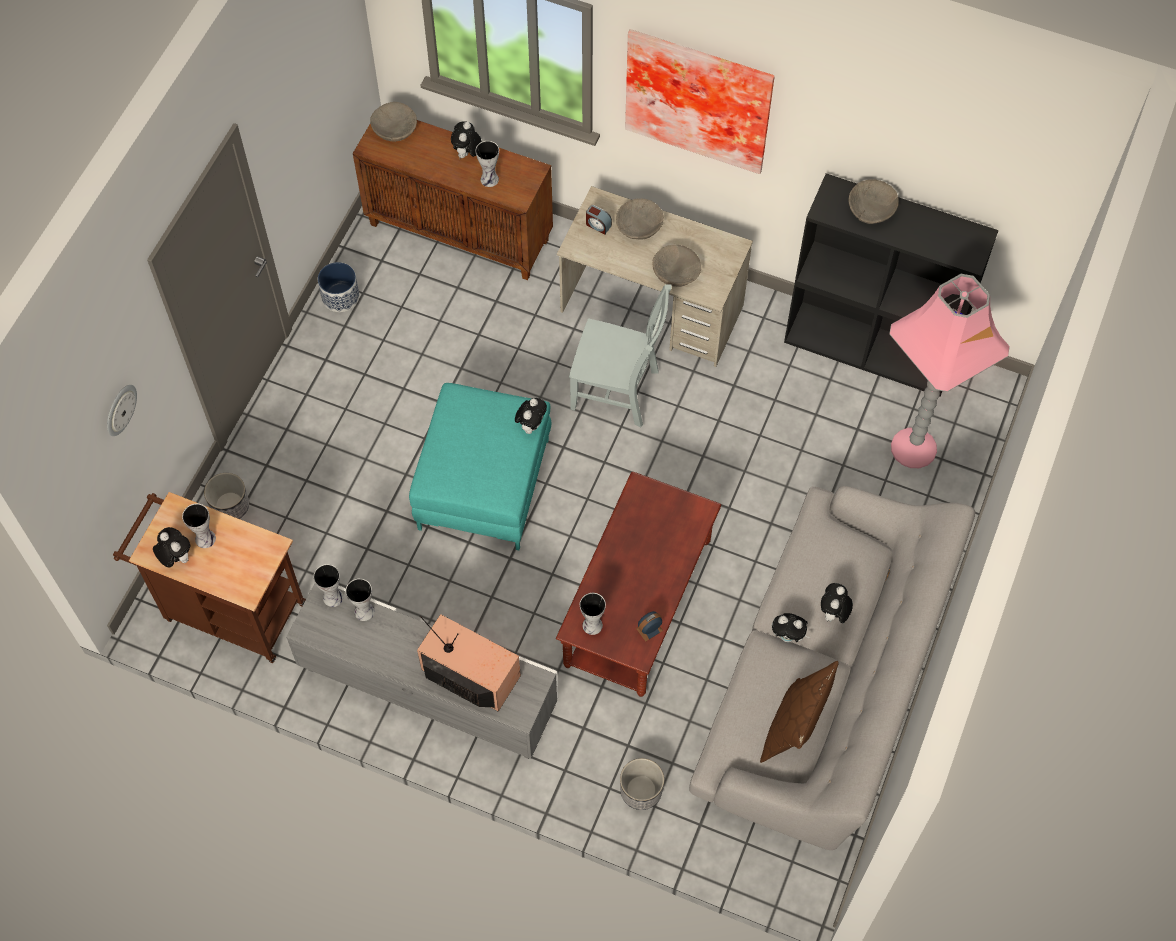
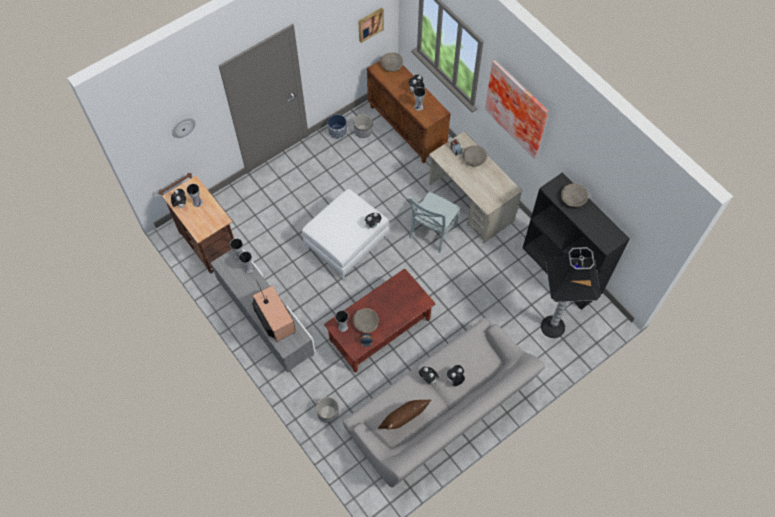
camera: 30 degrees right, 0 degrees up
(230, 506) = (235, 198): planter -> planter (363, 131)
(336, 68) = (370, 24): none -> picture
(483, 483) = (346, 243): turquoise ottoman -> white ottoman
(618, 391) = (432, 232): grey chair -> grey chair turned 75 degrees clockwise
(675, 272) = (477, 188): beige bowl -> beige bowl (365, 323)
(915, 448) = (553, 327): pink floor lamp -> black floor lamp

